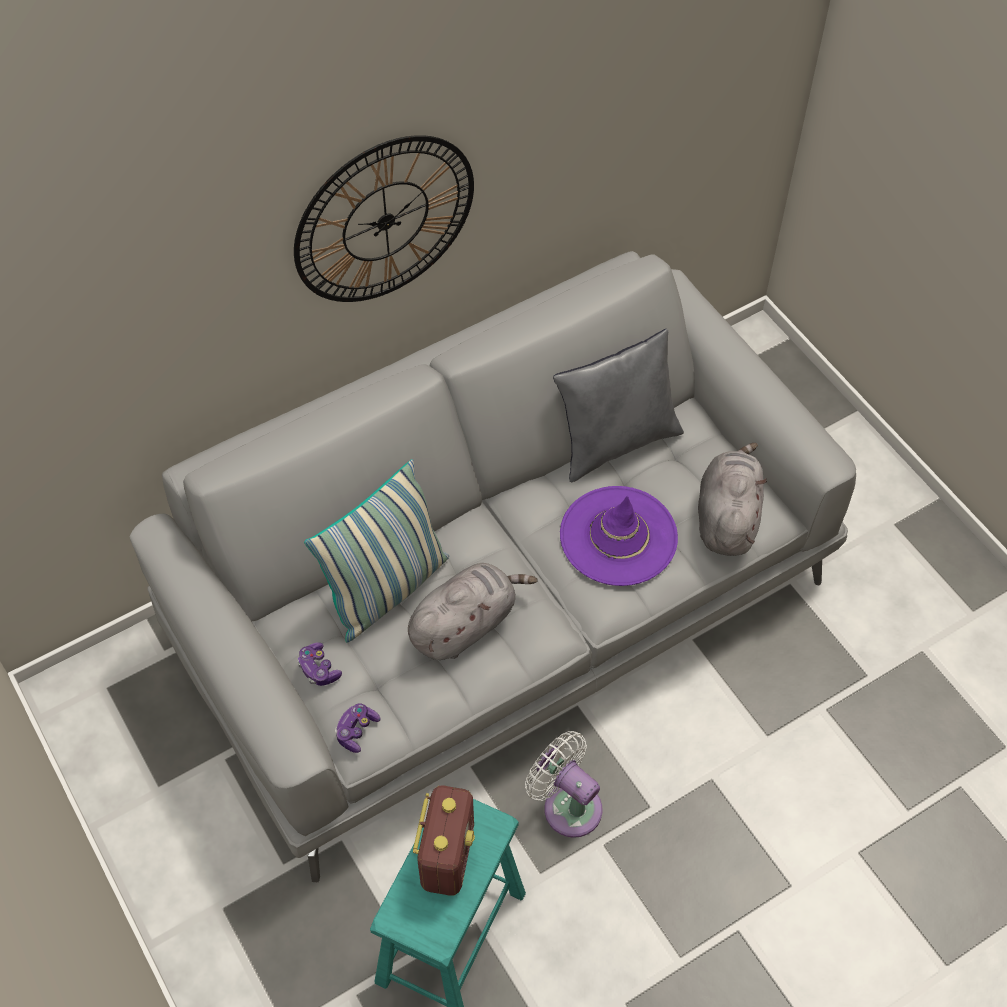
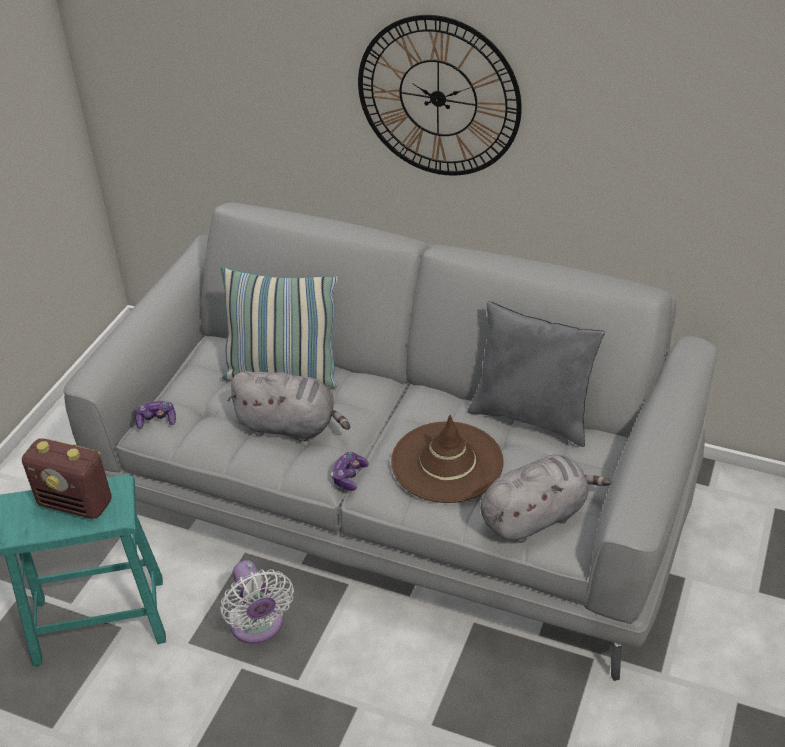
camera: 55 degrees right, 15 degrees down
(319, 669) = (188, 377): game controller -> game controller (349, 476)
(447, 855) = (76, 503): radio -> radio turned 45 degrees clockwise
(567, 805) = (258, 626): white fan -> white fan turned 150 degrees clockwise
(618, 536) = (447, 462): purple hat -> brown hat

